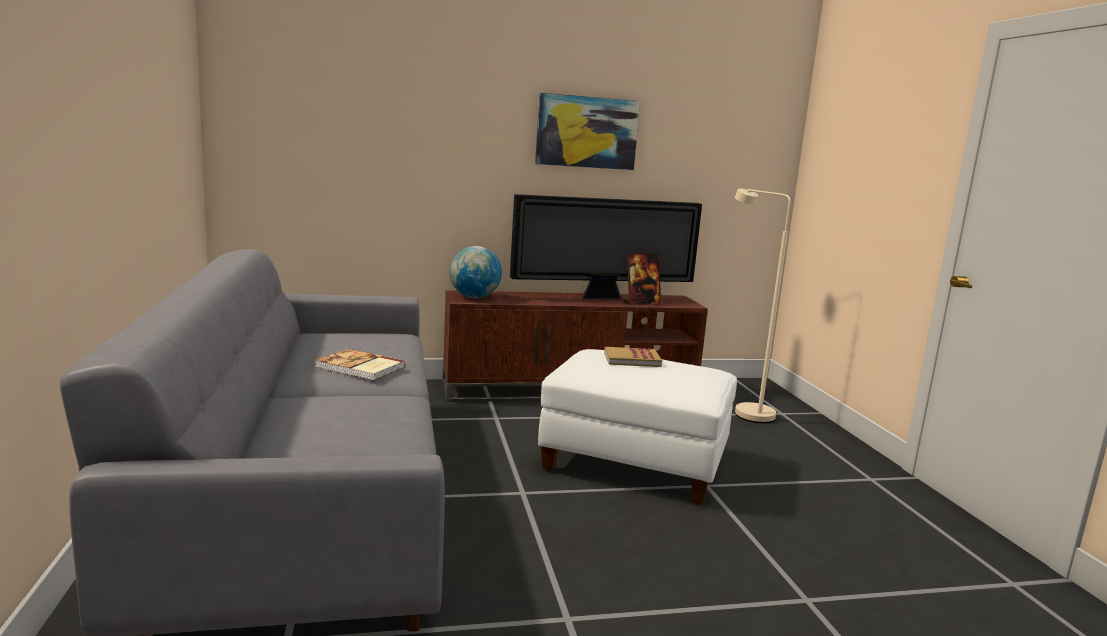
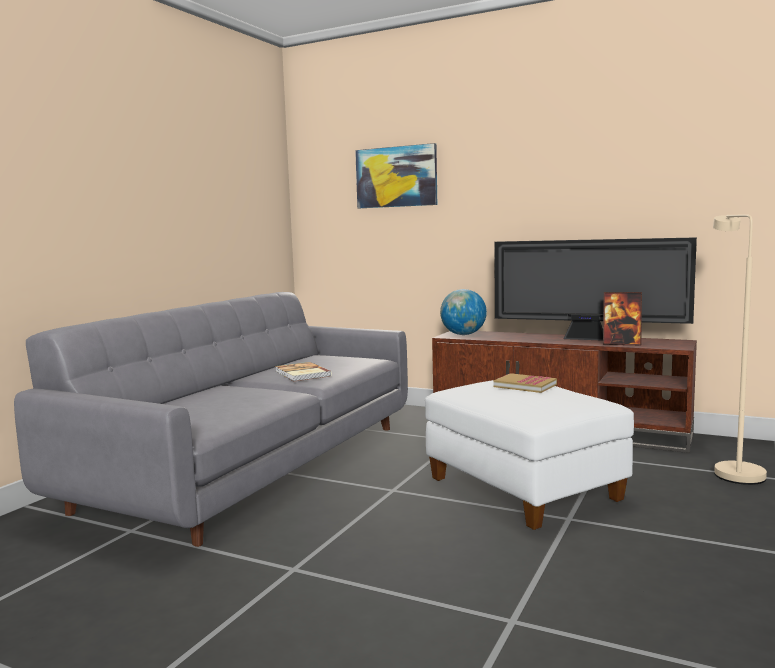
camera: 40 degrees right, 5 degrees down
(586, 132) = (574, 178): picture -> picture (396, 177)

